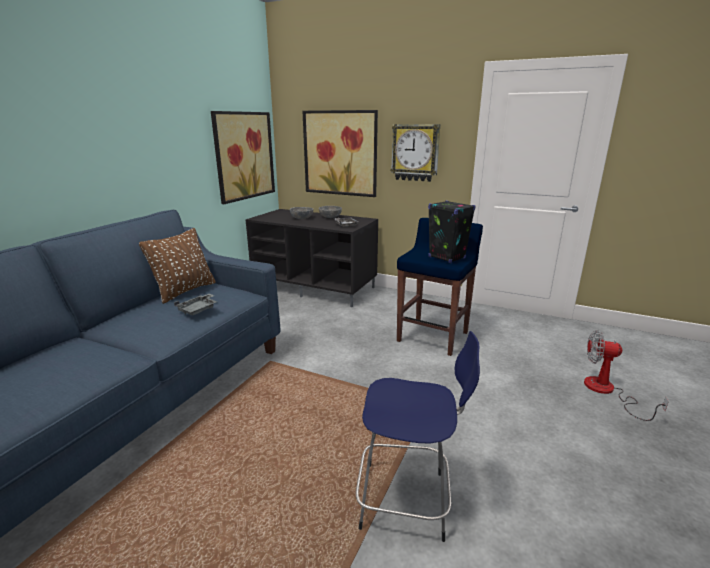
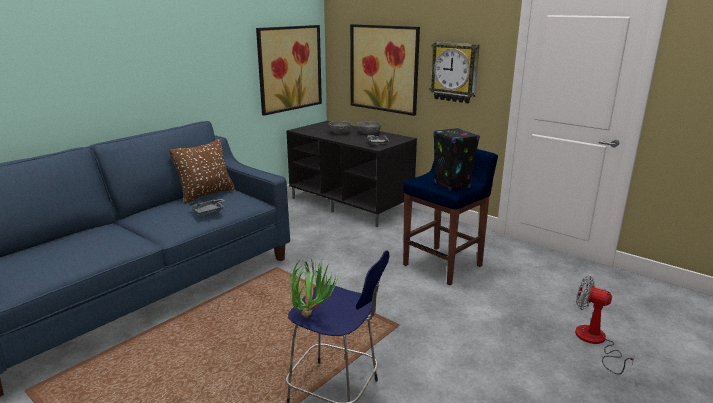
camera: 15 degrees right, 0 degrees up
(392, 417) = (312, 313): none -> potted plant

